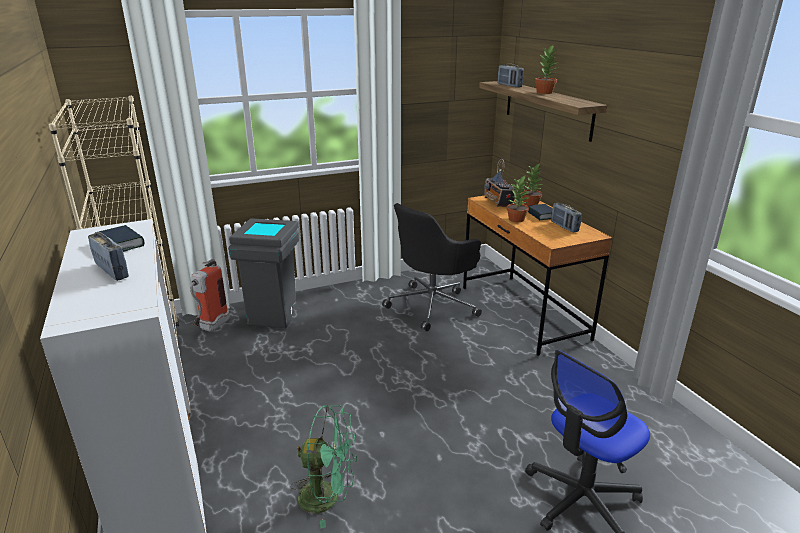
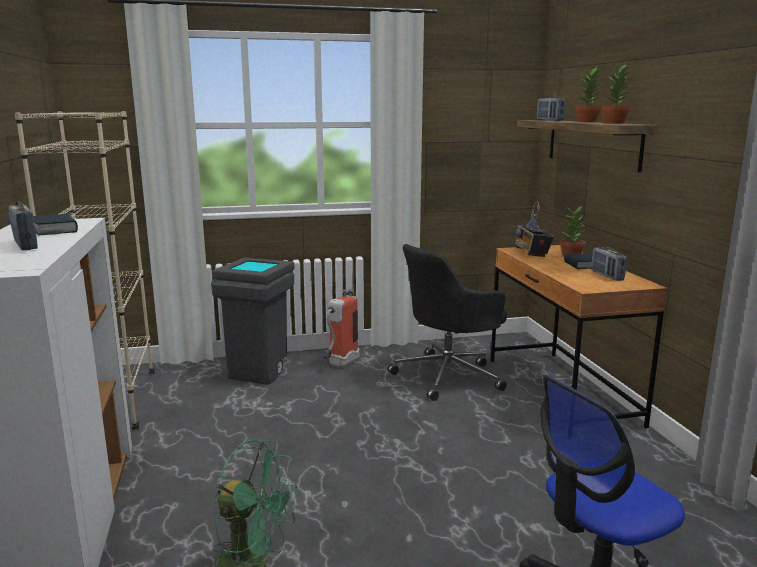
camera: 10 degrees right, 10 degrees down
(211, 327) = (187, 378): fire extinguisher -> fire extinguisher (340, 364)
(517, 219) = (548, 267): potted plant -> potted plant (614, 123)

